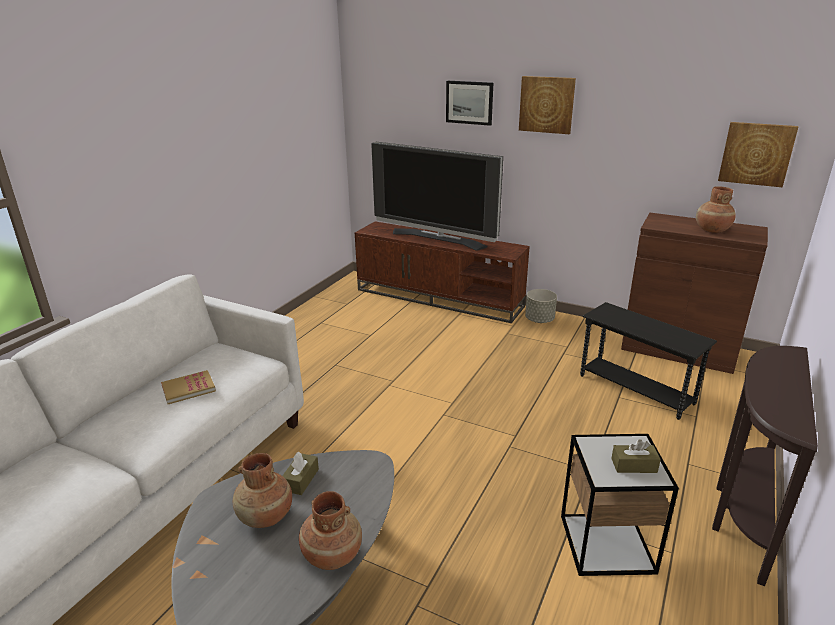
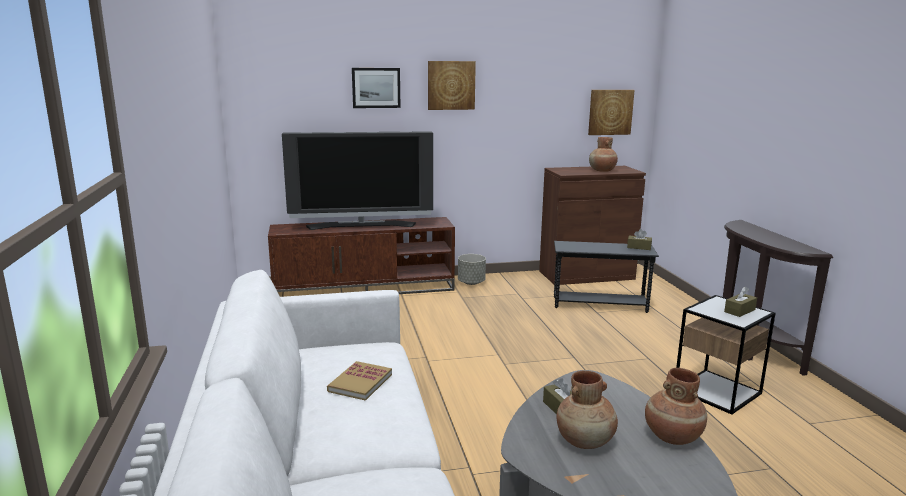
camera: 40 degrees left, 10 degrees down
(691, 339) = (639, 247): none -> brown tissue box

